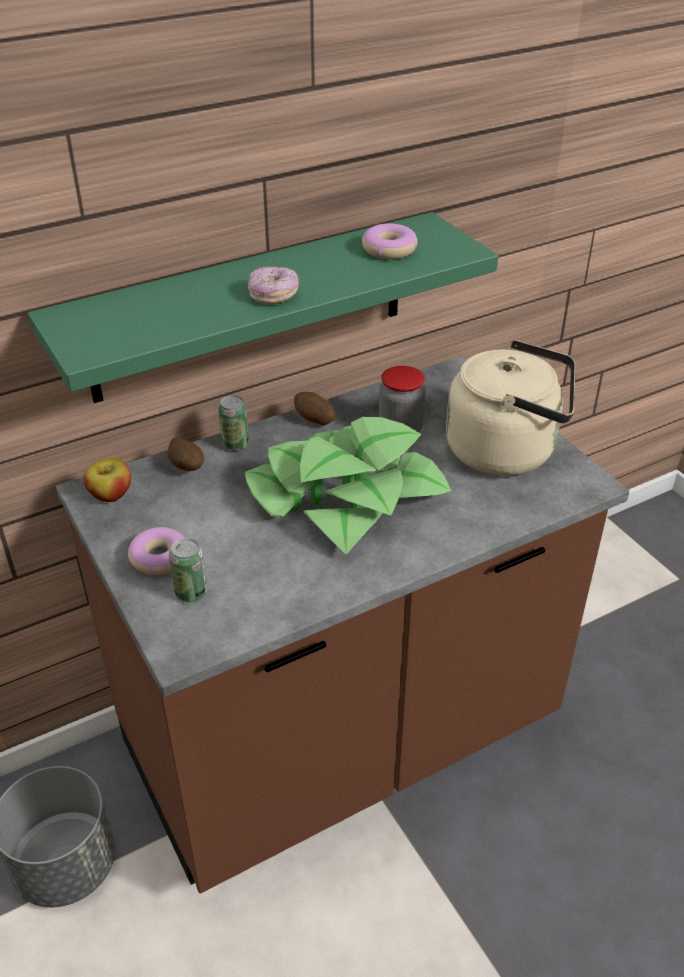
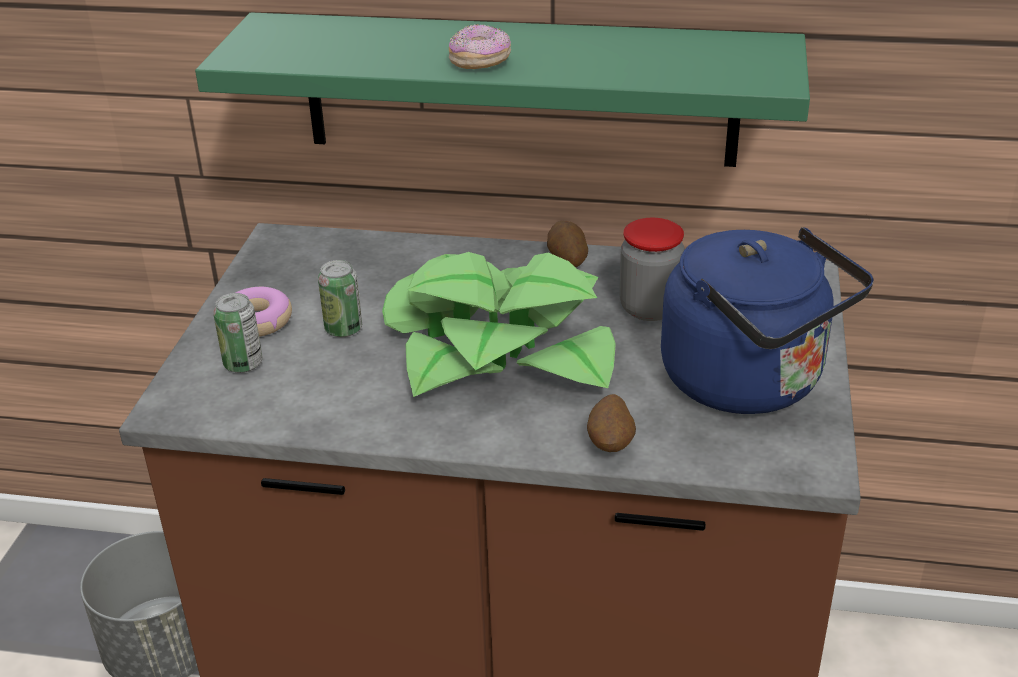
camera: 40 degrees right, 5 degrees down
(111, 494) = (289, 249): apple -> none
(187, 467) = (385, 254): potato -> potato (610, 444)
(235, 444) = (457, 252): can -> can (343, 329)
(389, 249) = (680, 56): donut -> none
(507, 451) = (751, 383): beige kettle -> blue kettle

